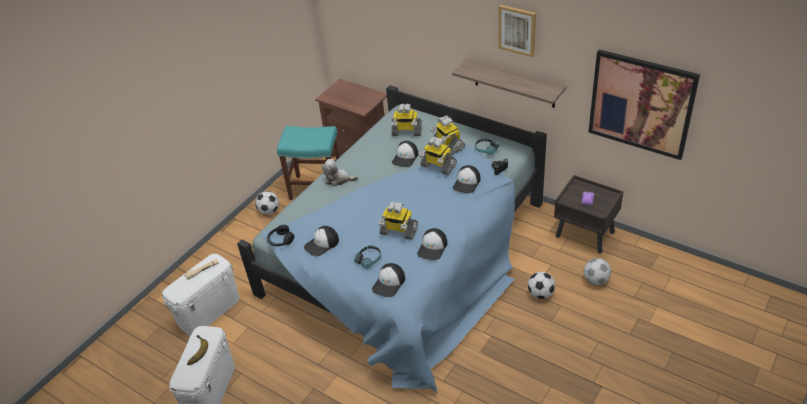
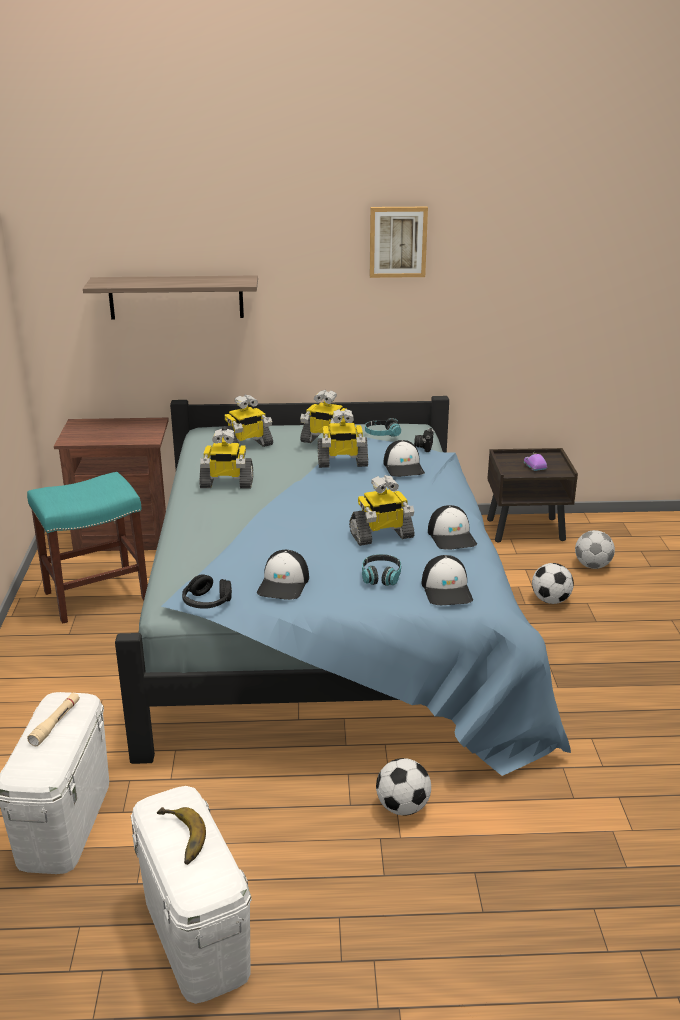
camera: 40 degrees left, 15 degrees down
(269, 211) = (39, 648): football -> football (402, 807)
(338, 179) = (208, 515): plush toy -> none
(368, 159) = (226, 483): none -> toy robot
(405, 157) = (280, 469): cap -> none
(514, 83) = (393, 331): shelf -> shelf (176, 297)
(641, 104) = (580, 305): picture -> none

